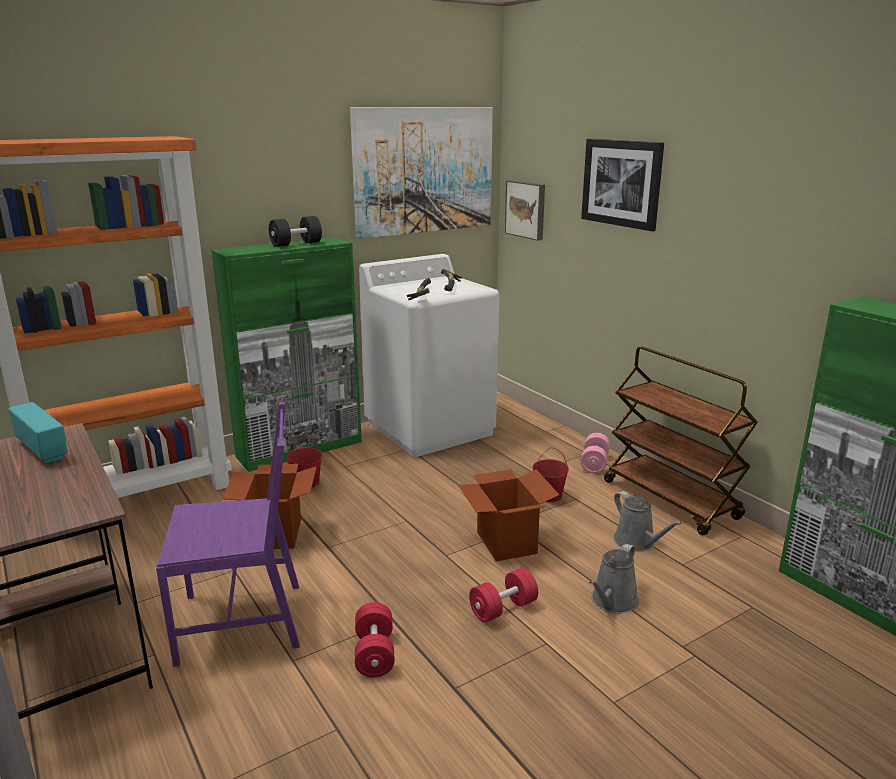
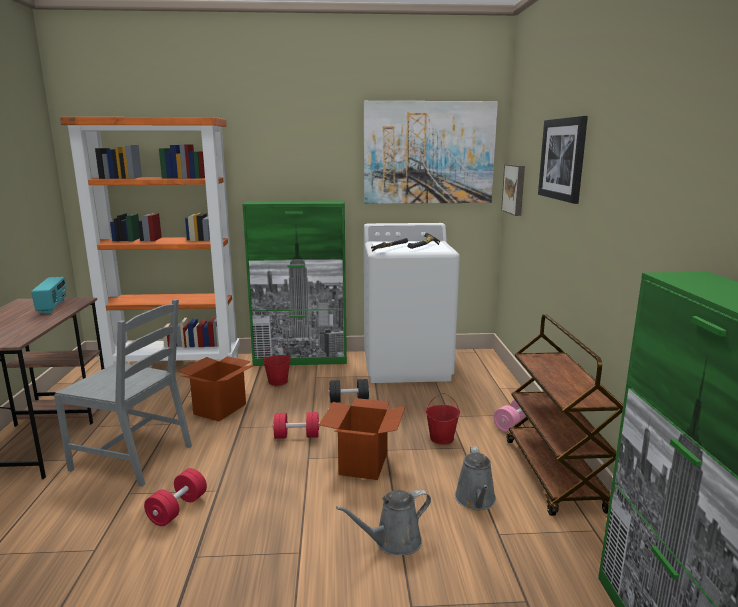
camera: 30 degrees right, 5 degrees down
(242, 621) = (134, 457): purple chair -> grey chair
(296, 244) = (305, 201): black dumbbell -> black dumbbell (349, 400)
(503, 608) = (300, 512): red dumbbell -> red dumbbell (297, 436)

